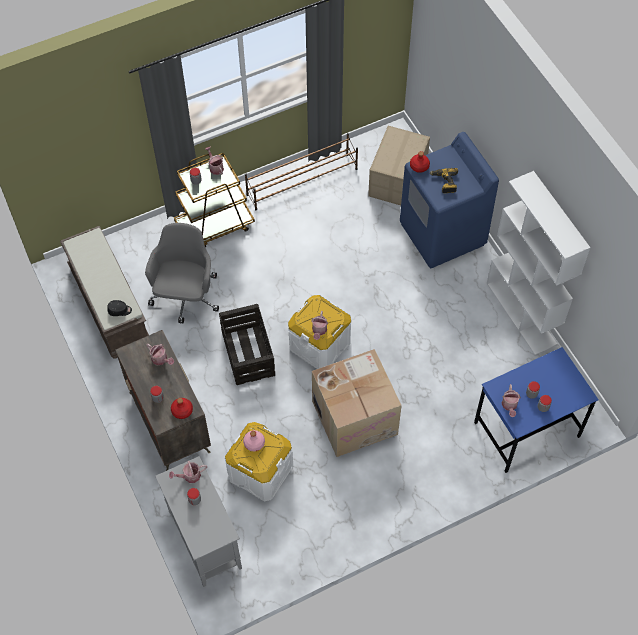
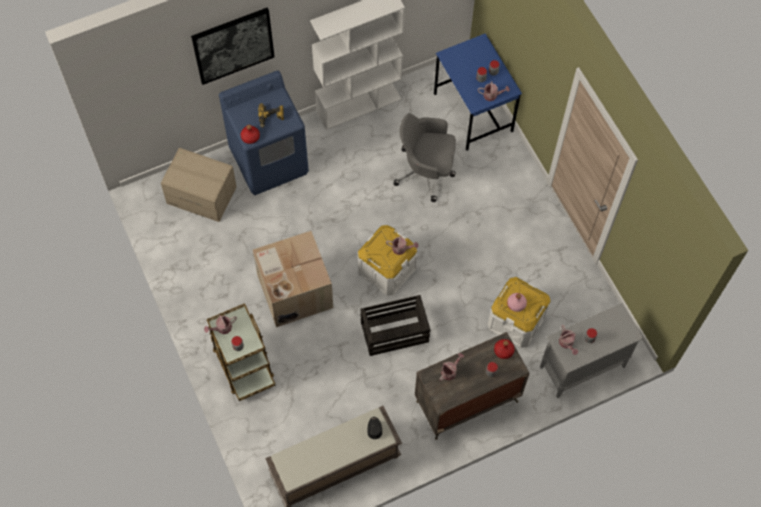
camera: 90 degrees left, 5 degrees up
(186, 297) = (329, 390): grey office chair -> grey office chair (426, 172)
(303, 181) = (195, 281): brown shoe rack -> none
(355, 416) = (461, 242): cardboard box -> cardboard box (294, 291)
(489, 105) = (233, 45): none -> picture

